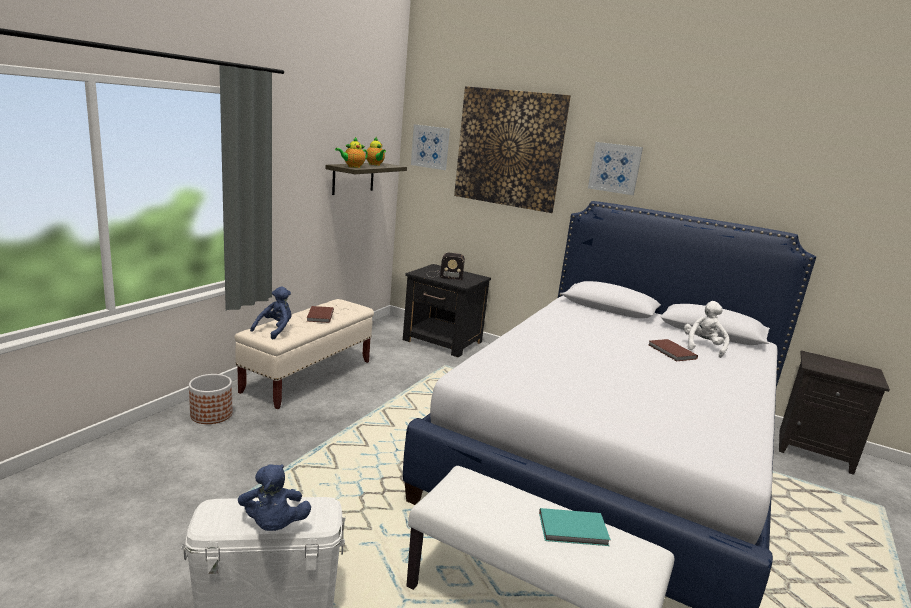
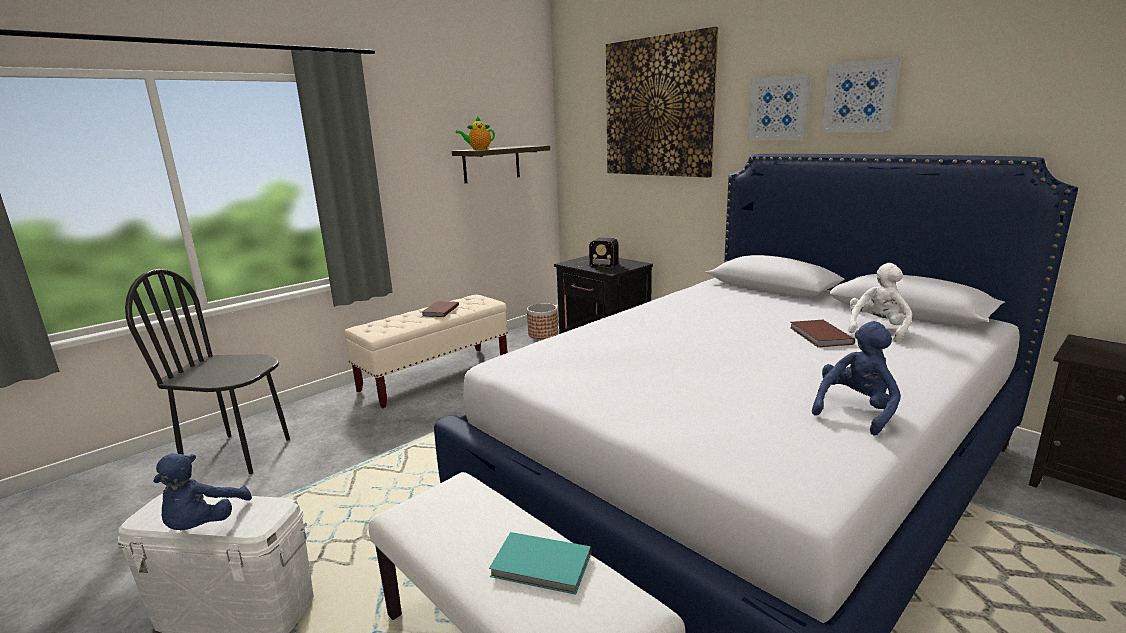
camera: 20 degrees right, 0 degrees up
(156, 460) = (238, 454): none -> black chair
(211, 414) = (318, 412): planter -> planter (543, 334)
(275, 330) = (383, 325): blue plush toy -> blue plush toy (856, 411)
(375, 164) = (512, 147): teapot -> none
(430, 147) = (581, 121): picture -> picture (859, 97)

